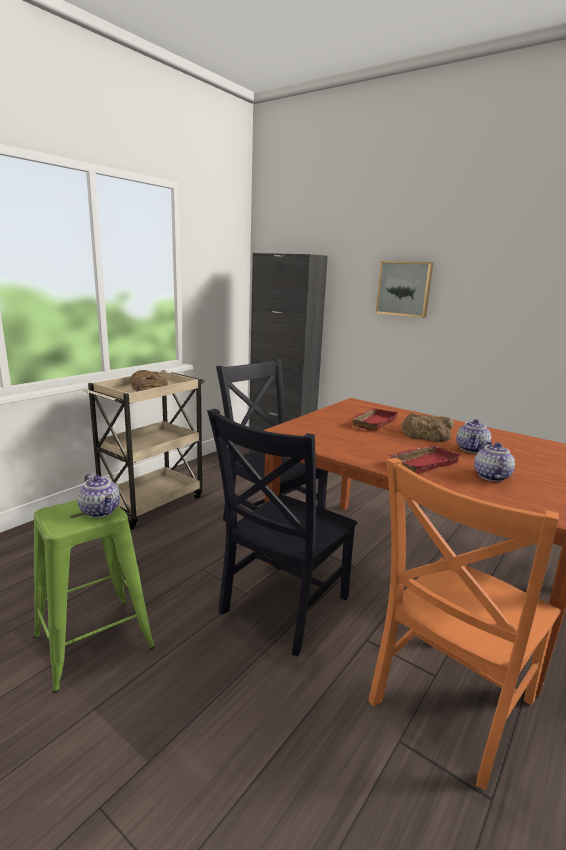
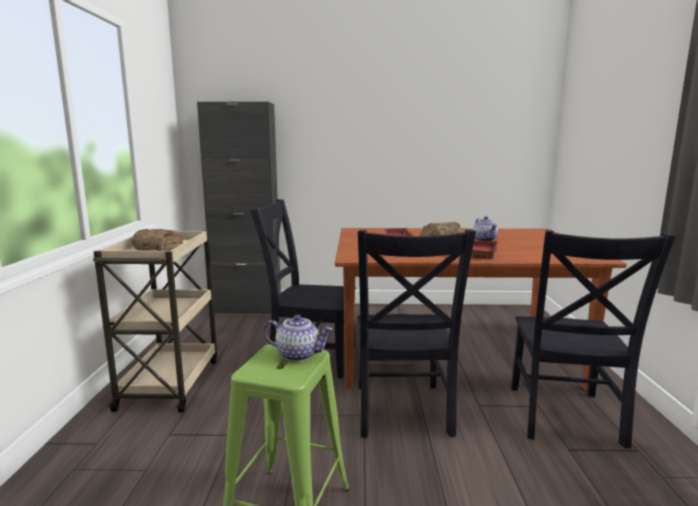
camera: 35 degrees left, 5 degrees down
(404, 288) = (353, 131): picture -> none
(448, 705) = (564, 418): orange chair -> black chair
(490, 476) = (525, 250): teapot -> none

